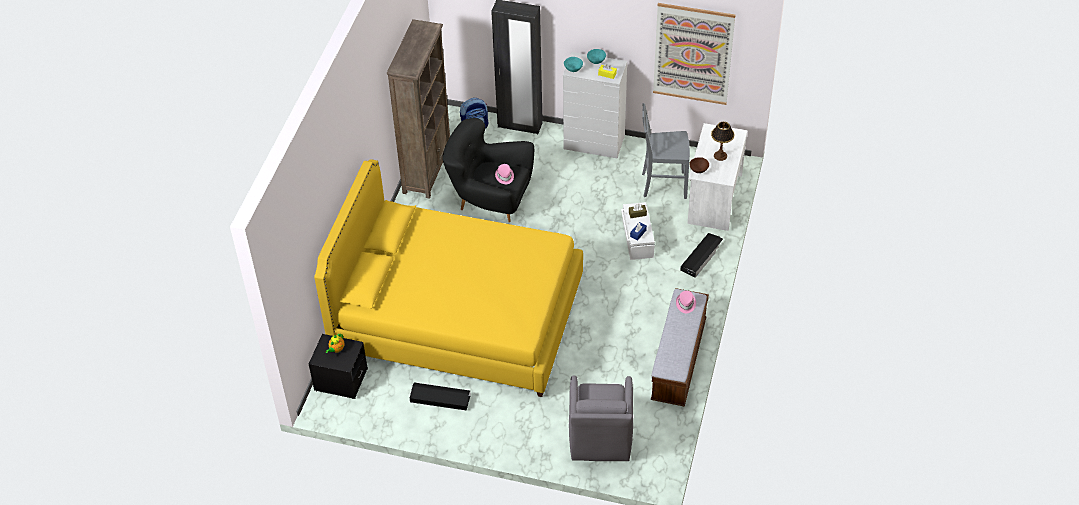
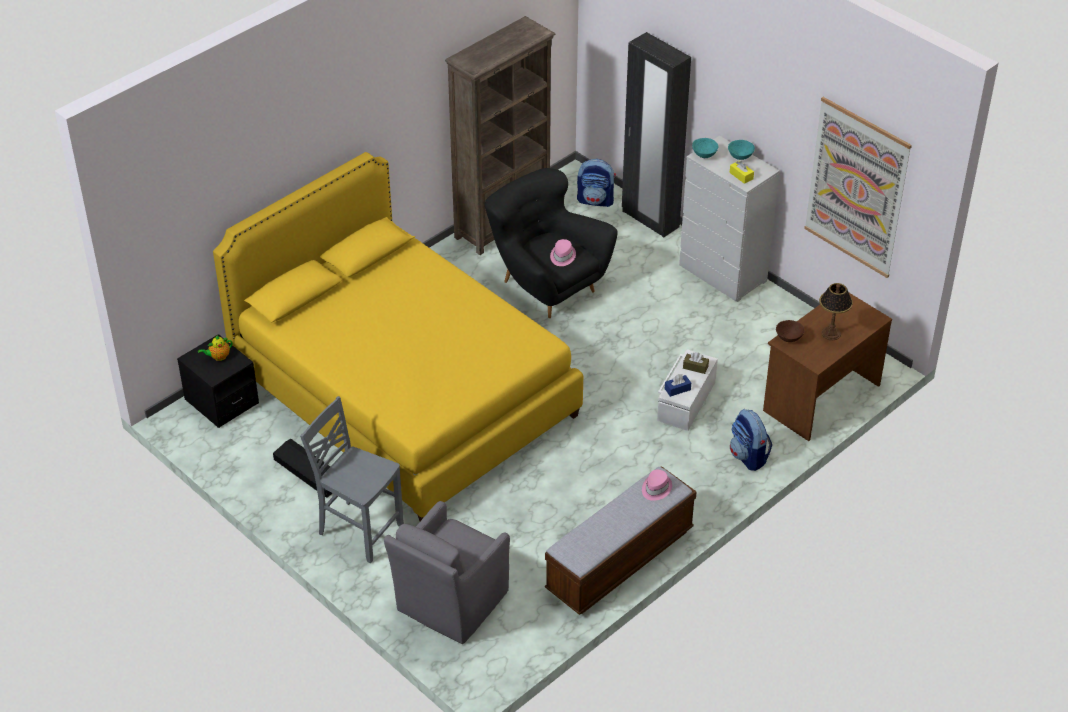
camera: 30 degrees right, 5 degrees down
(663, 185) = (769, 354): grey chair -> grey chair (359, 529)
(701, 257) = (748, 456): black storage box -> backpack
(713, 199) = (820, 397): white desk -> brown desk

